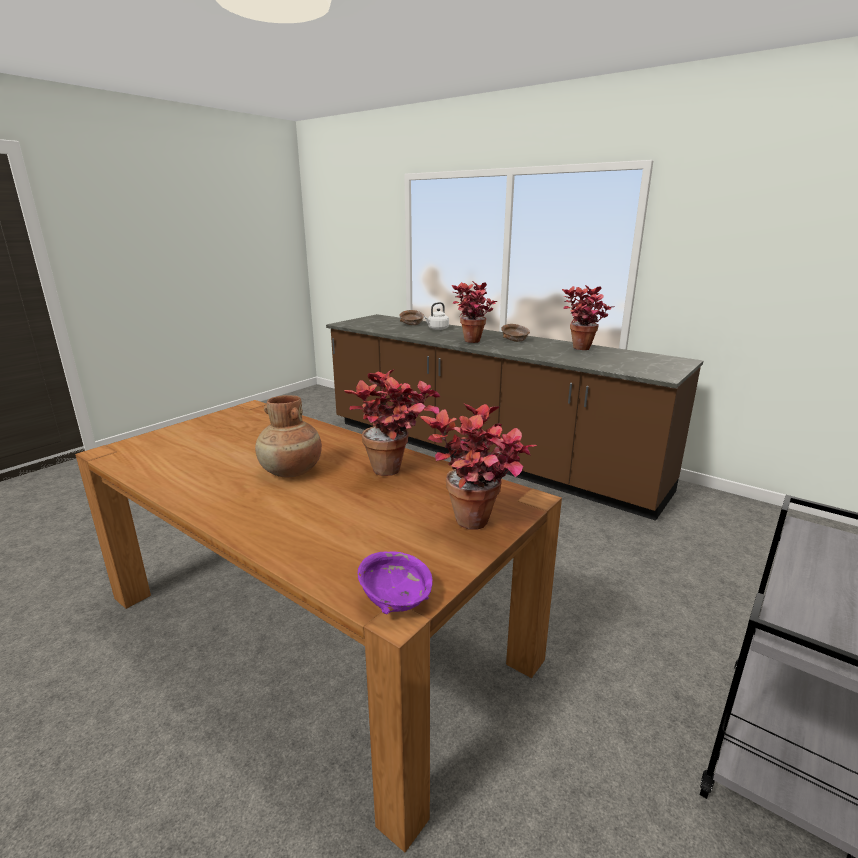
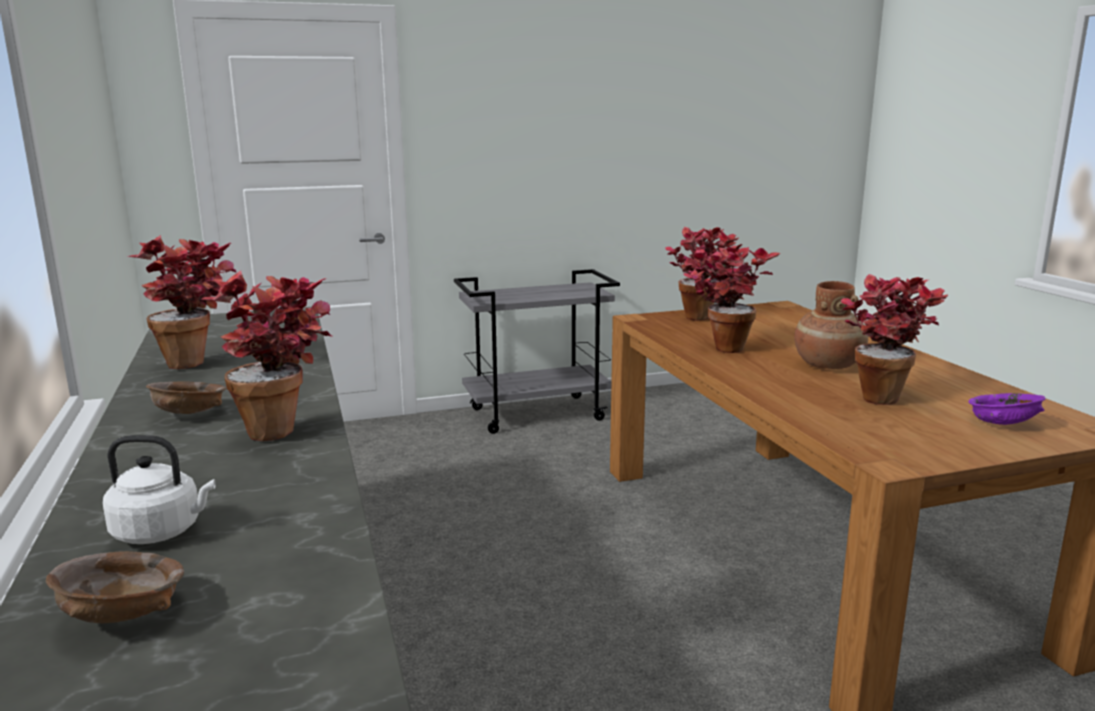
camera: 145 degrees left, 5 degrees down
(248, 448) = (881, 395): none -> potted plant
(395, 599) = (779, 307): purple bowl -> purple bowl (1003, 423)

